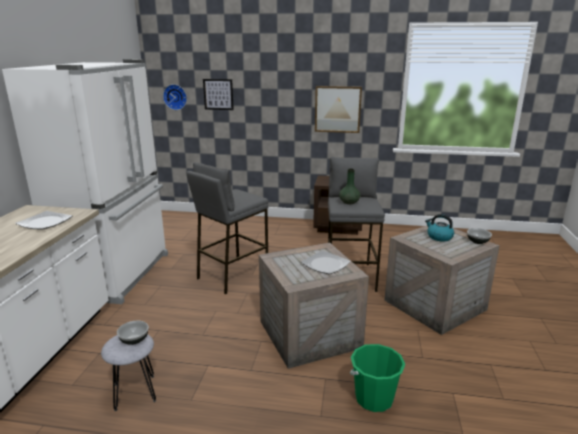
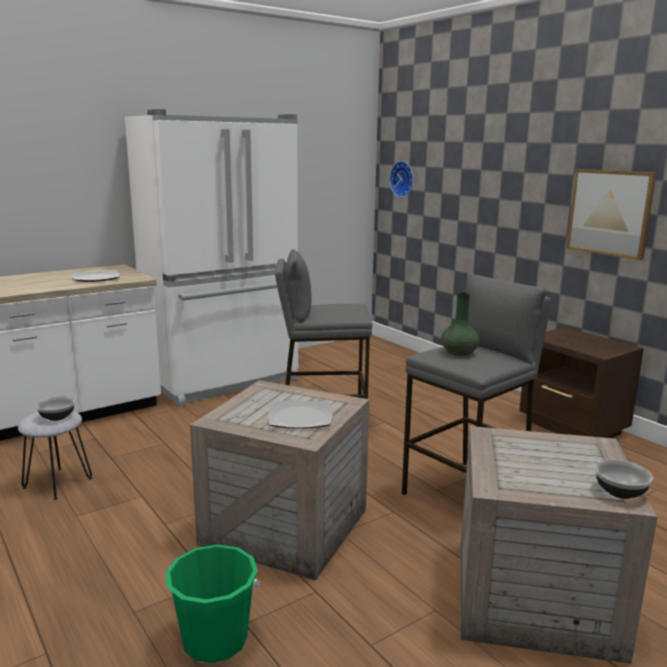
camera: 45 degrees right, 5 degrees down
(218, 94) = (449, 177): picture -> none
(439, 237) = (557, 457): kettle -> none

